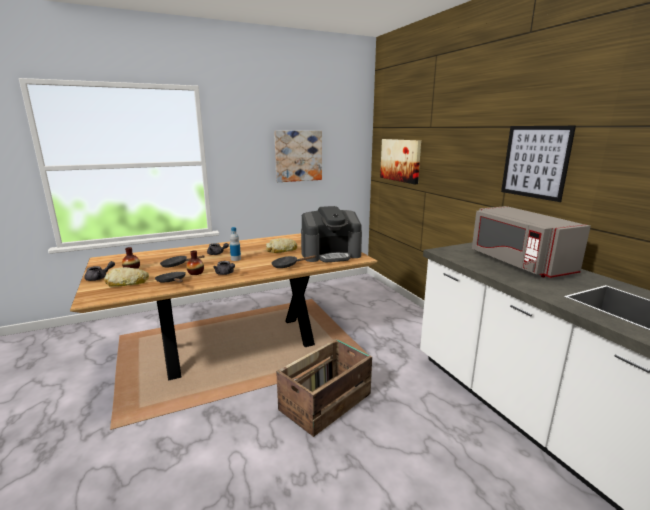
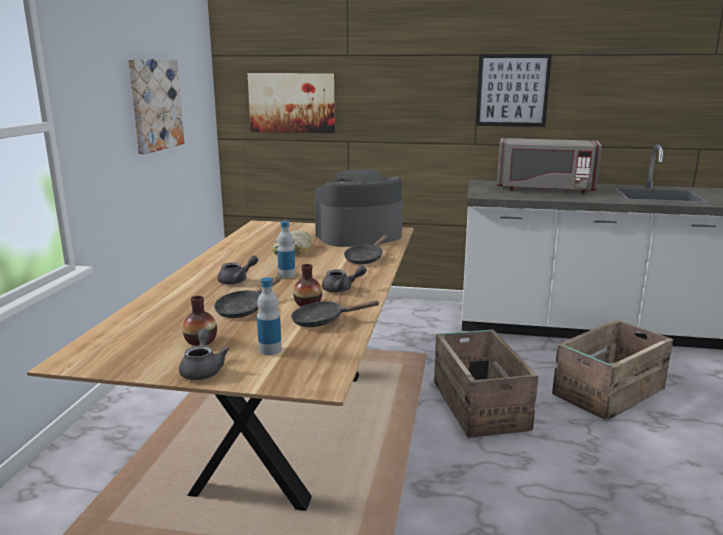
camera: 55 degrees left, 0 degrees up
(127, 282) = (270, 350): bread -> bottle
(331, 254) = (358, 236): coffee machine -> coffee machine turned 135 degrees counterclockwise
(422, 465) = (607, 392): none -> crate

